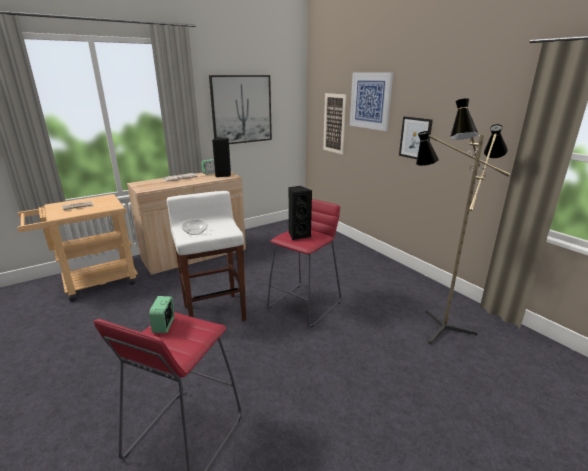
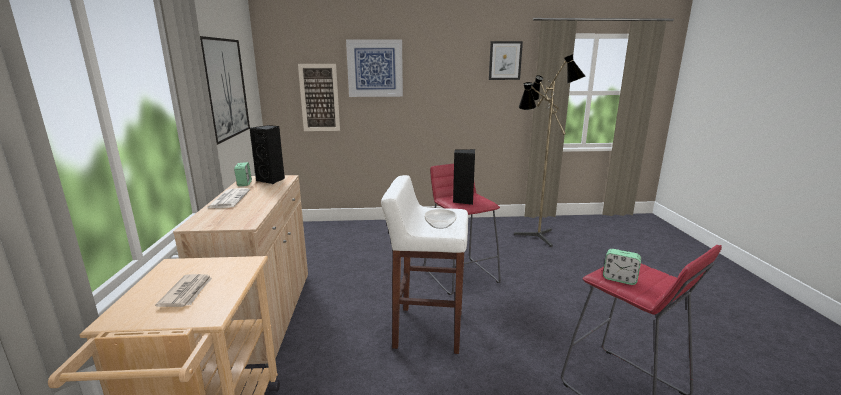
camera: 60 degrees left, 5 degrees down
(415, 138) = (437, 98): picture -> picture (505, 60)

